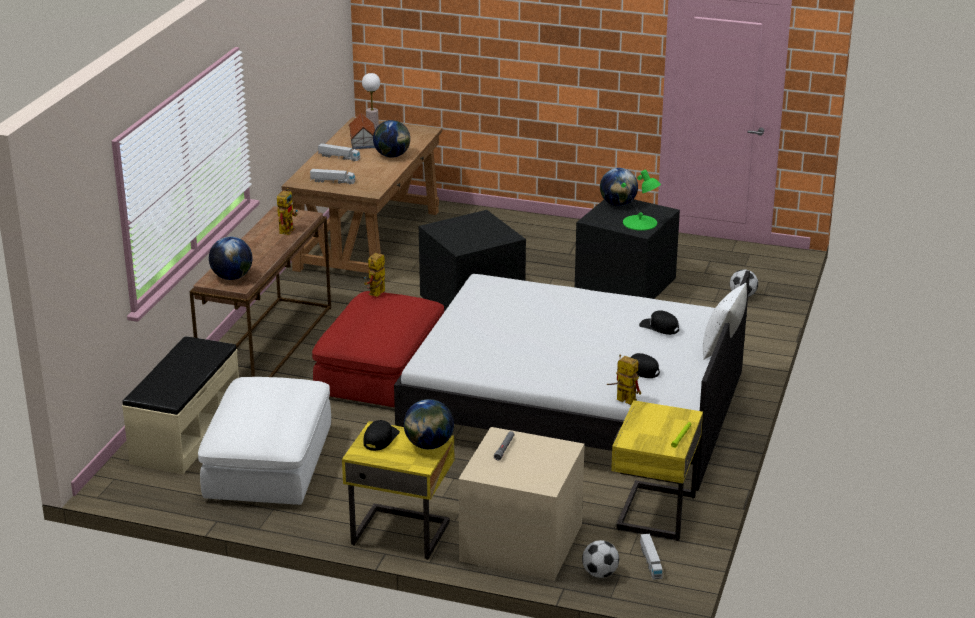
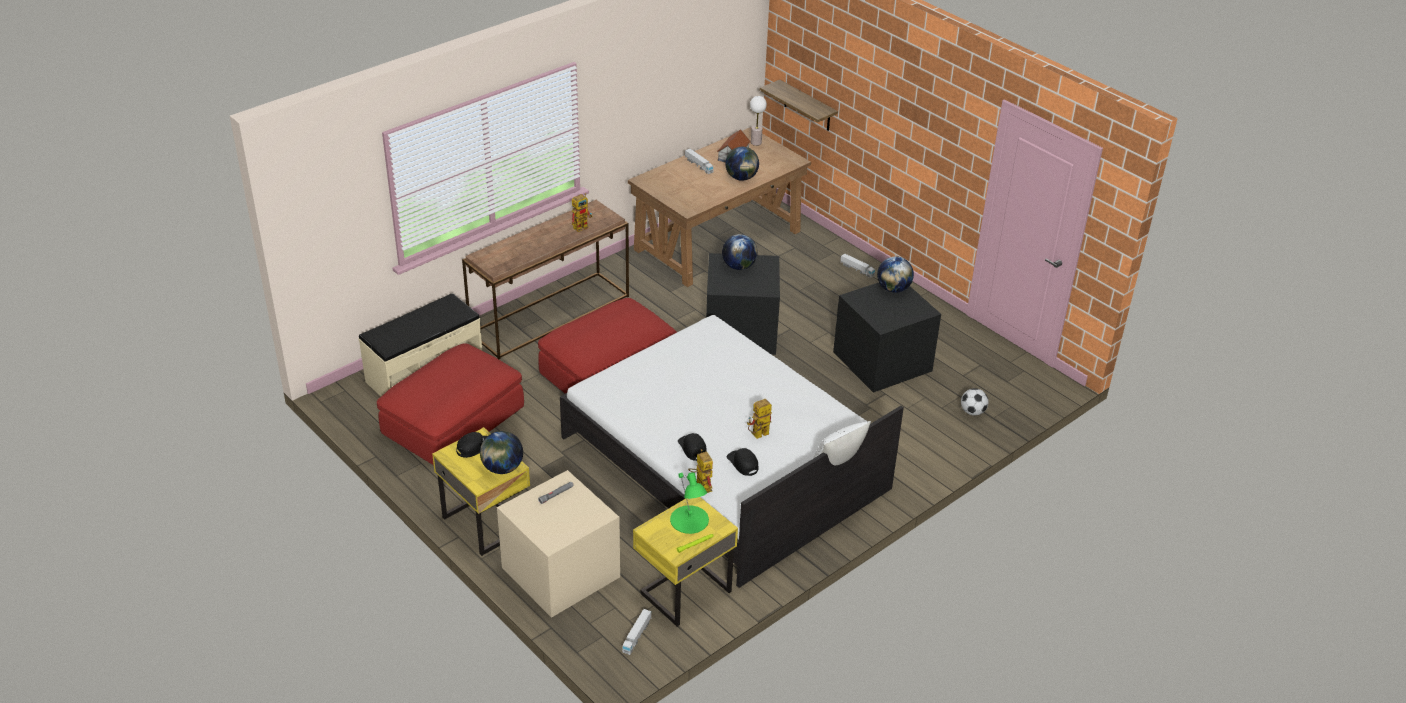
camera: 30 degrees right, 10 degrees up
(232, 277) = (498, 258): globe -> globe (738, 266)
(268, 464) = (453, 422): white ottoman -> red ottoman
(332, 181) = (669, 188): toy truck -> toy truck (857, 269)
(376, 294) = (628, 306): toy robot -> toy robot (758, 436)
(417, 73) = (807, 106): none -> shelf
(600, 574) = (589, 627): football -> none
(640, 223) = (891, 316): green table lamp -> green table lamp (689, 520)
(659, 327) = (803, 428): black cap -> black cap (692, 448)

